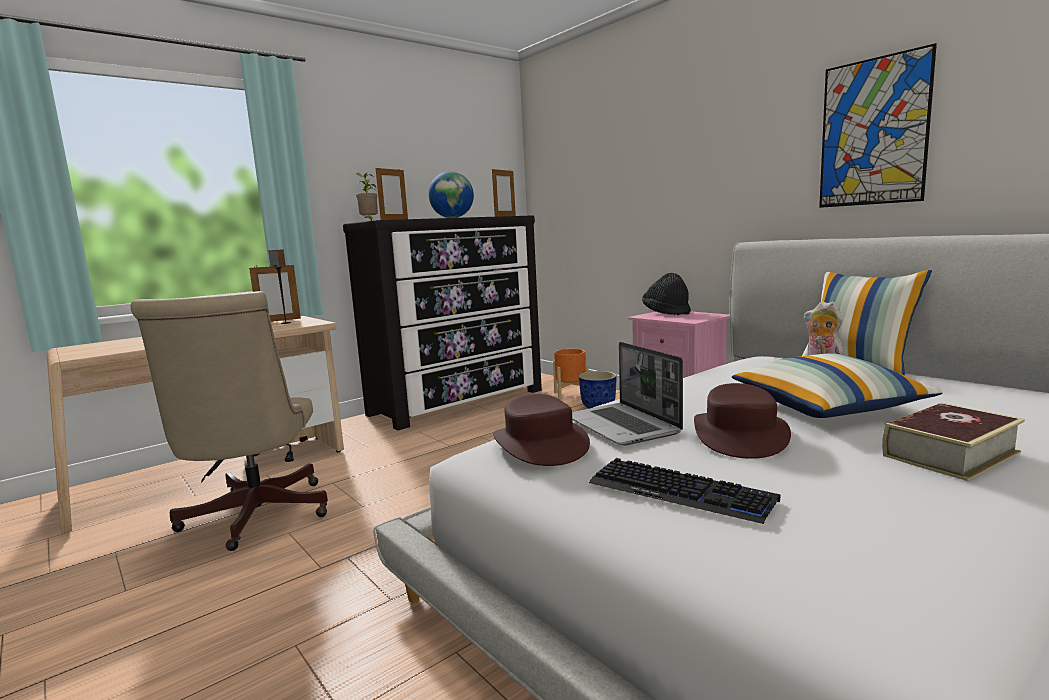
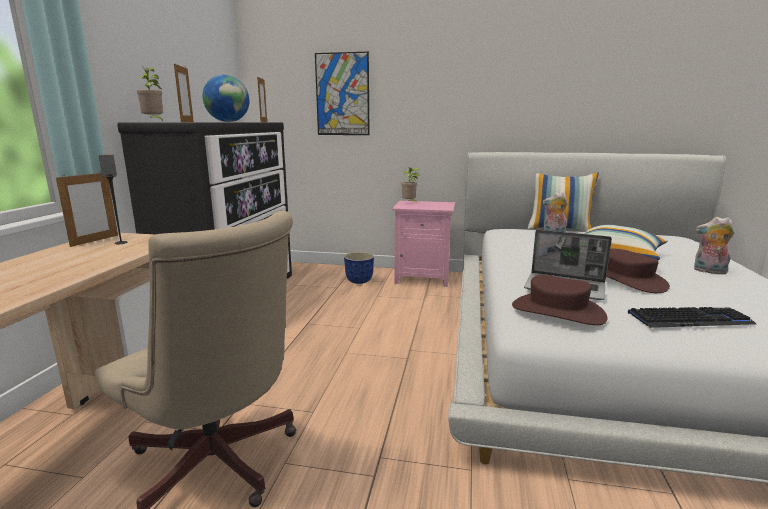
camera: 40 degrees left, 5 degrees up
(571, 394) = (322, 274): orange planter -> none
(666, 313) = (409, 203): black hat -> potted plant
(873, 132) = (549, 87): picture -> picture (342, 94)
(950, 454) = (709, 271): book -> plush toy

